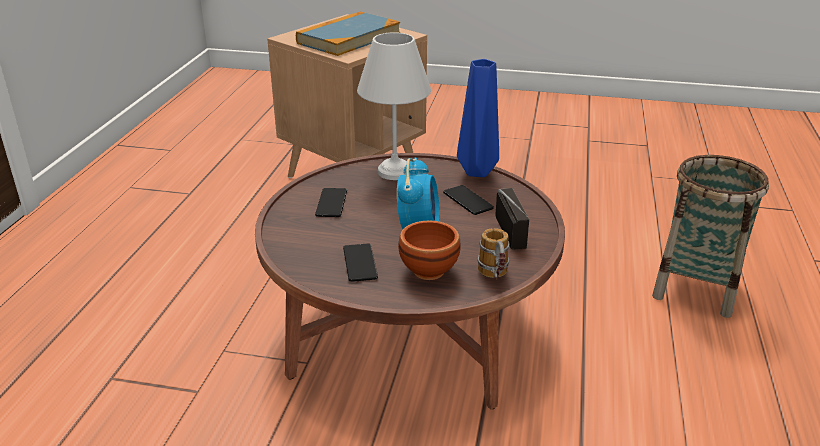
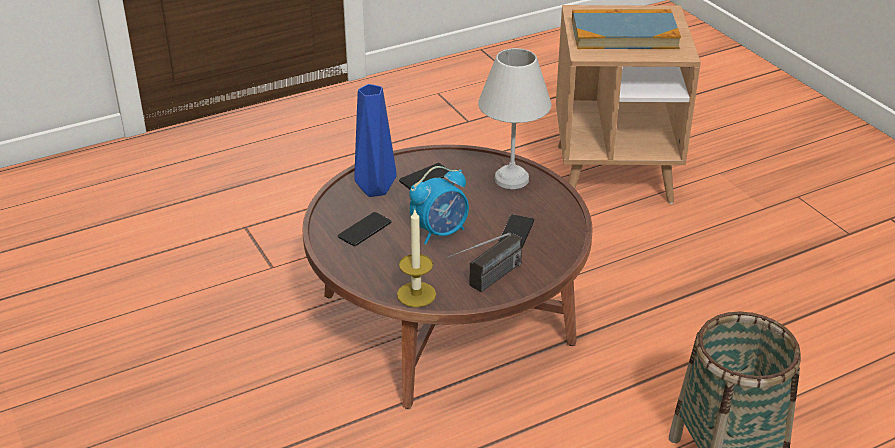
camera: 50 degrees right, 5 degrees up
(428, 272) = (390, 263): brown bowl -> none
(476, 171) = (567, 214): blue vase -> blue vase (376, 189)
(495, 278) = (416, 294): mug -> candle

